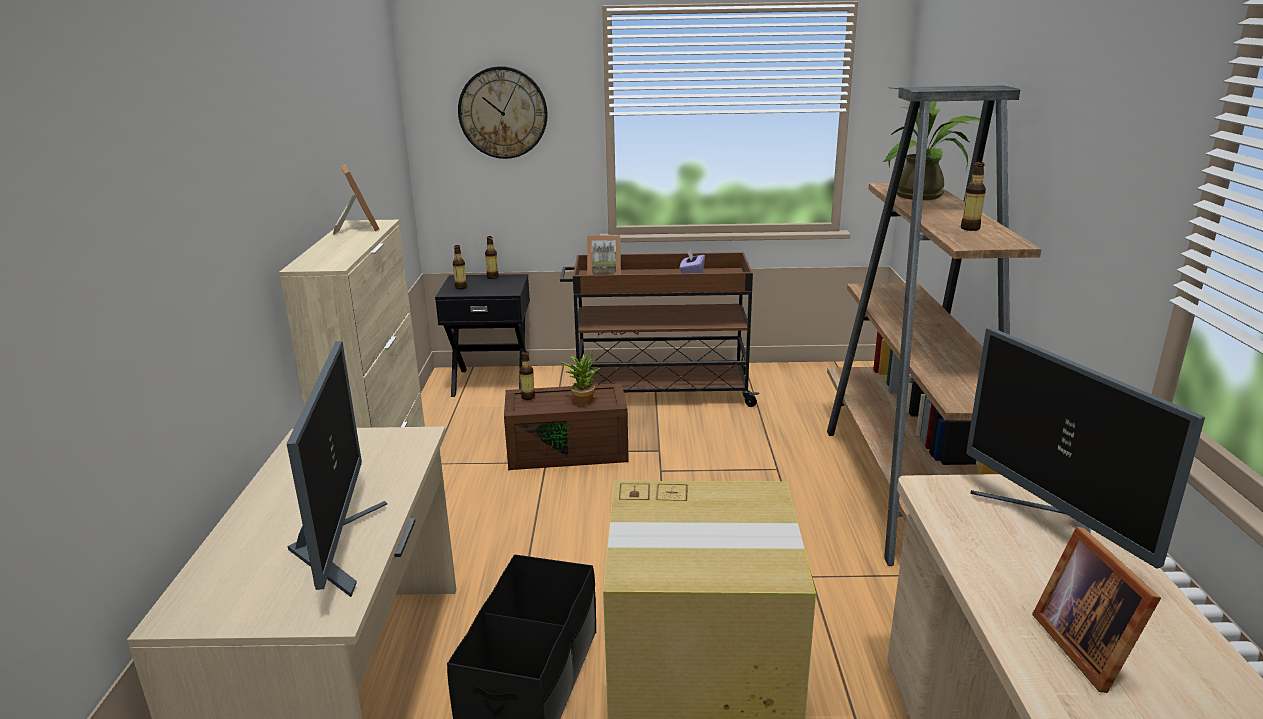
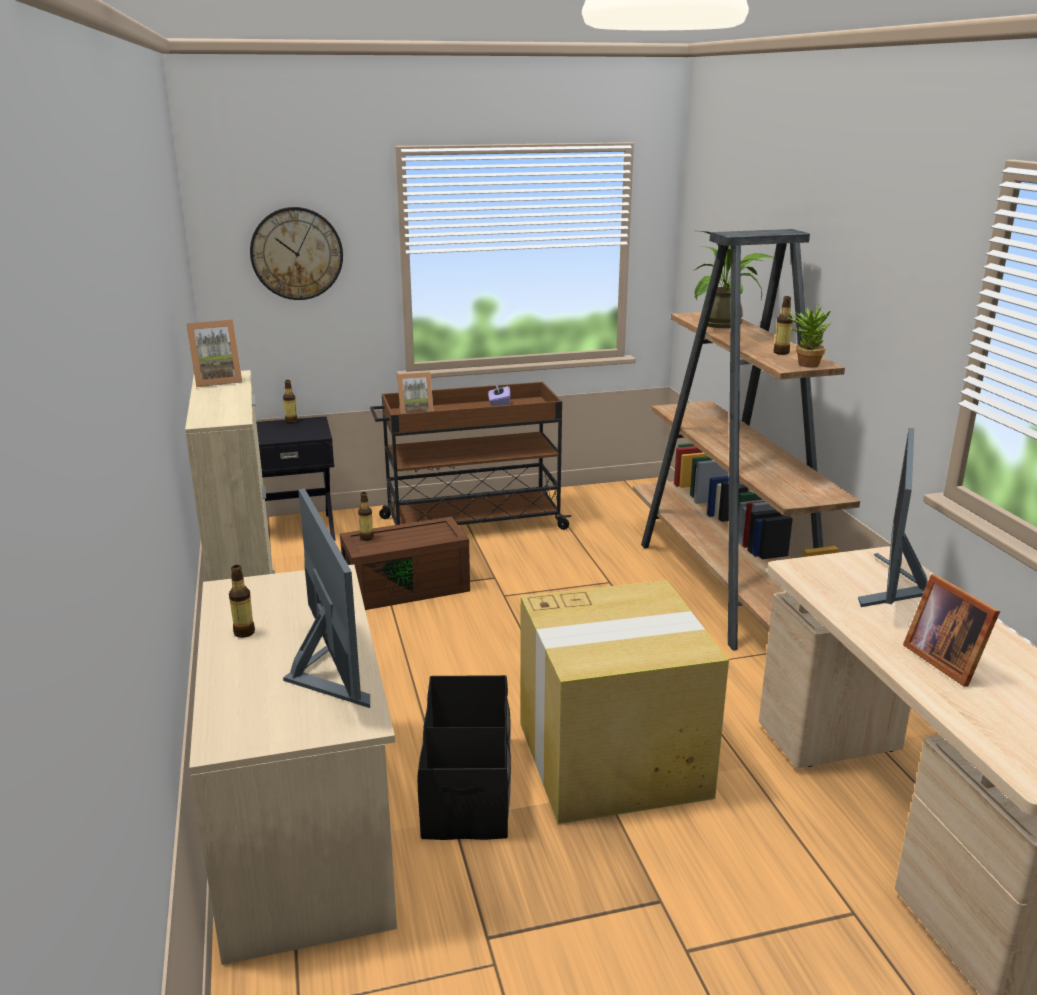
camera: 15 degrees left, 0 degrees up
(357, 227) = (217, 381): picture frame -> picture frame turned 105 degrees clockwise
(461, 287) = (264, 434): bottle -> bottle (244, 632)
(581, 400) = (421, 535): potted plant -> potted plant (804, 364)
(1053, 529) = (895, 586): monitor -> monitor turned 60 degrees clockwise

